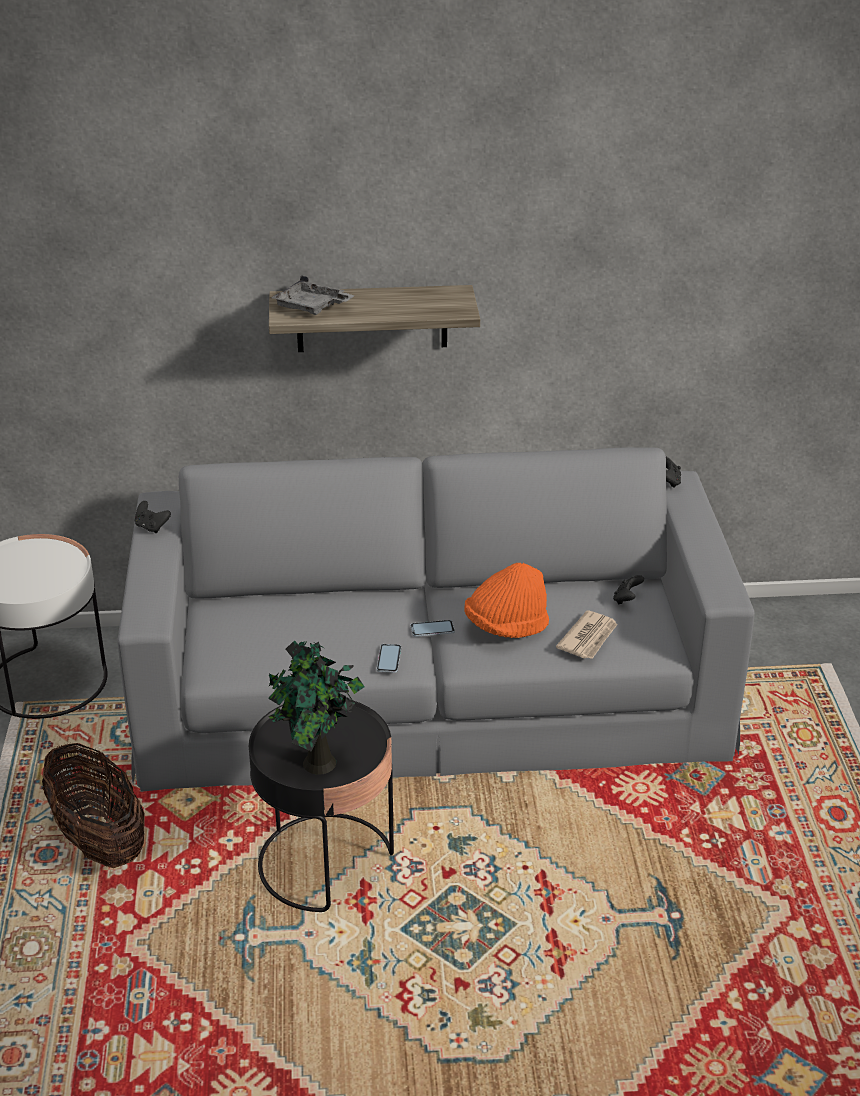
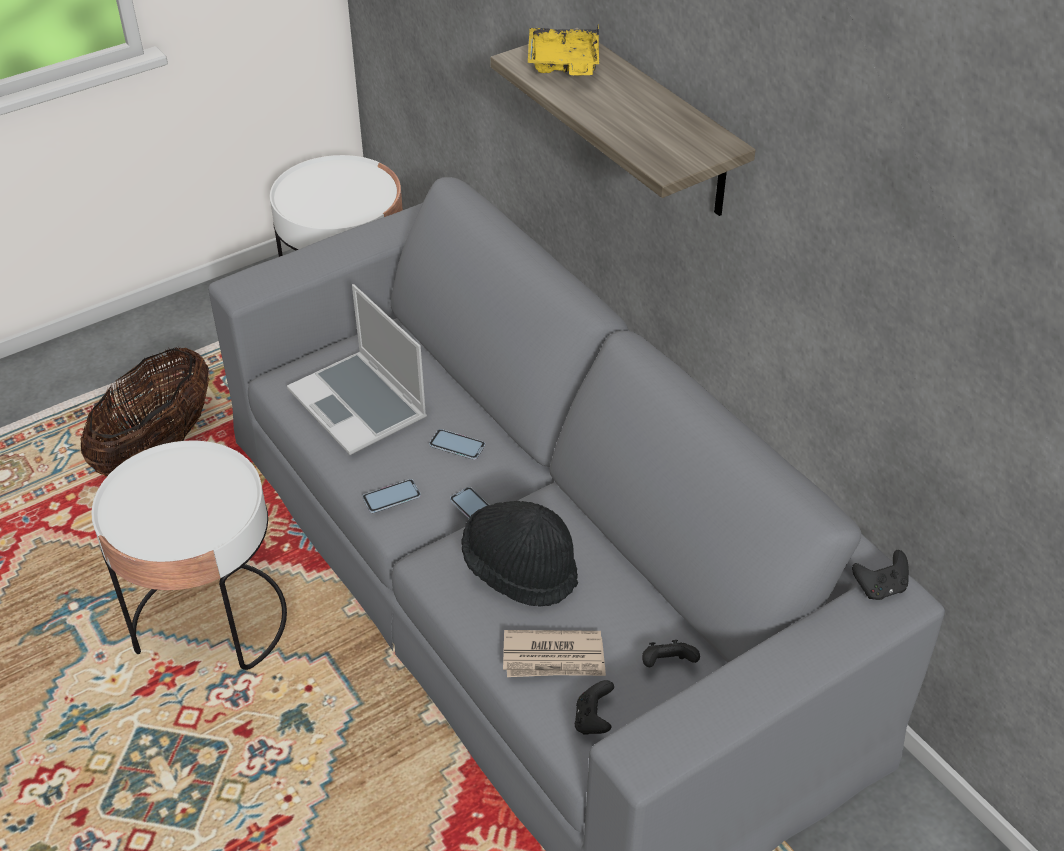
camera: 60 degrees right, 10 degrees up
(151, 527) = (405, 219): black game controller -> black game controller (593, 720)
(282, 643) = (360, 405): none -> laptop
(311, 307) = (564, 65): grey tray -> yellow tray
(318, 765) = (140, 515): potted plant -> none
(326, 862) = (210, 621): black side table -> white side table
(367, 614) = (457, 445): none -> phone
(506, 627) = (520, 570): orange hat -> black hat

